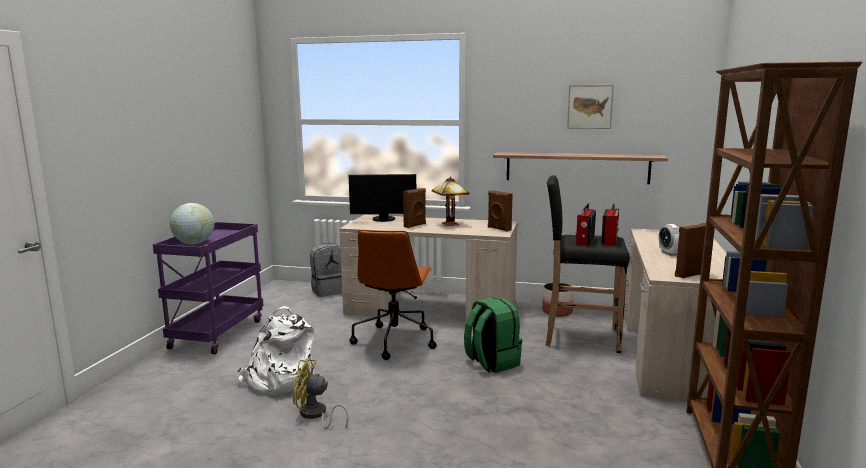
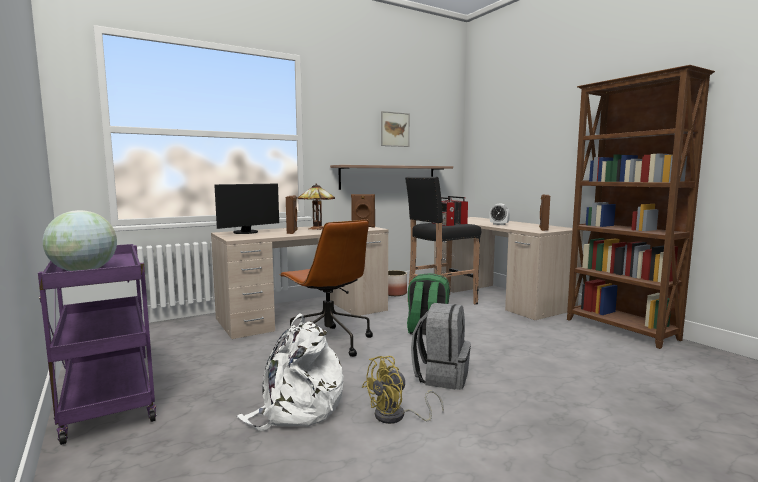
camera: 45 degrees left, 5 degrees down
(329, 290) = (170, 326): grey backpack -> grey backpack (441, 376)

